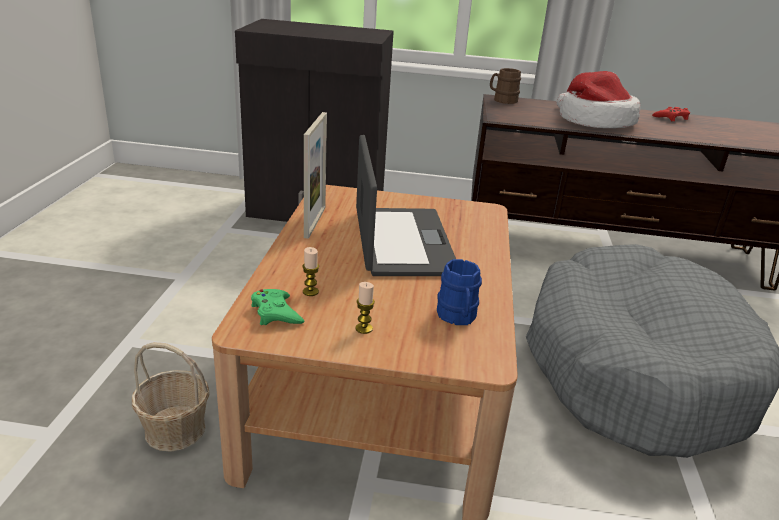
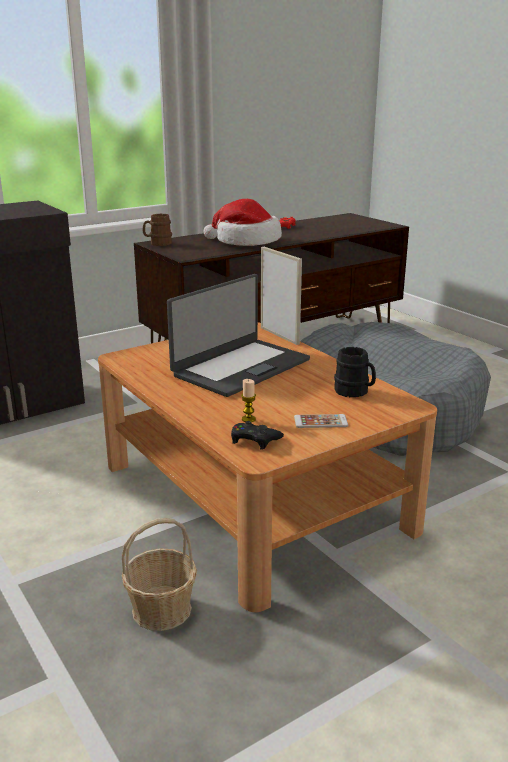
camera: 40 degrees left, 5 degrees down
(276, 313) = (254, 440): green game controller -> black game controller
(315, 222) = (157, 379): picture frame -> picture frame (279, 335)
(364, 328) = (320, 422): candle -> phone
(401, 242) = (240, 367): laptop -> laptop turned 90 degrees clockwise
(457, 317) = (355, 392): blue mug -> black mug

